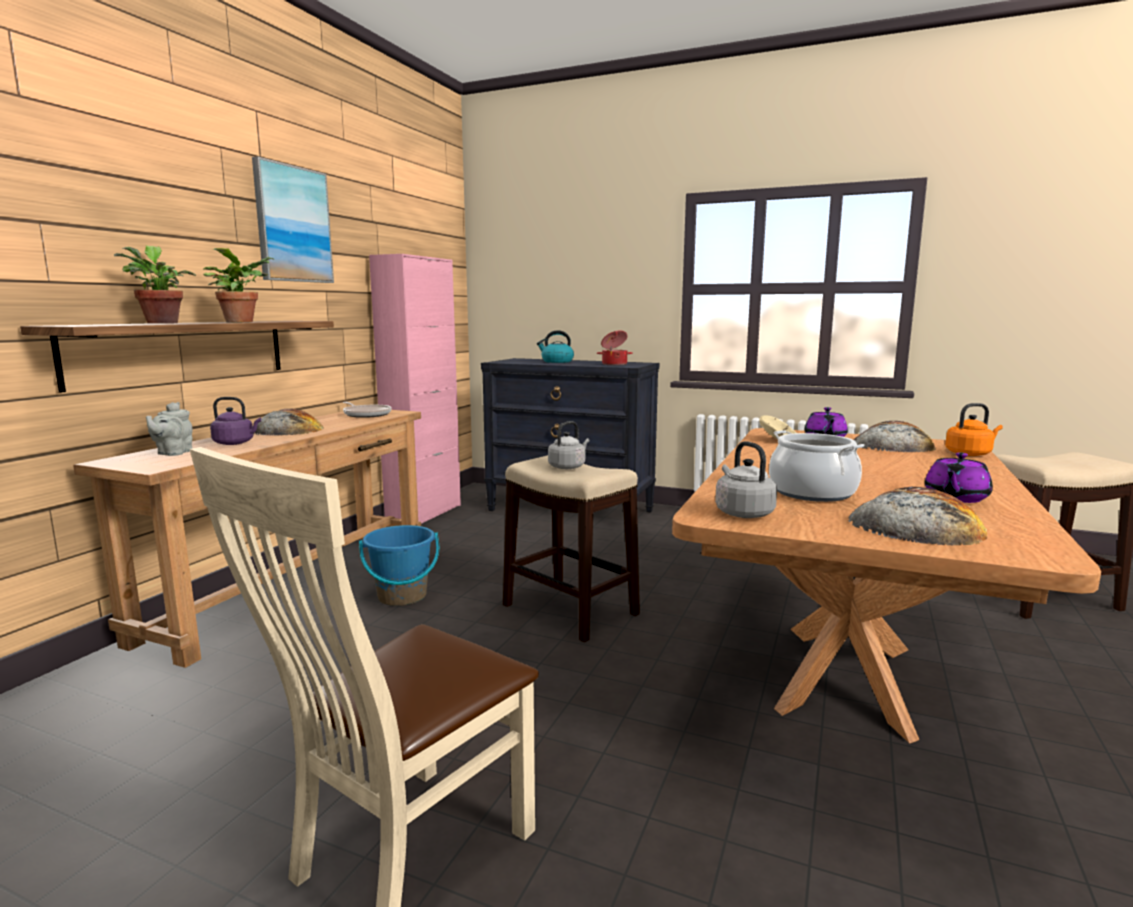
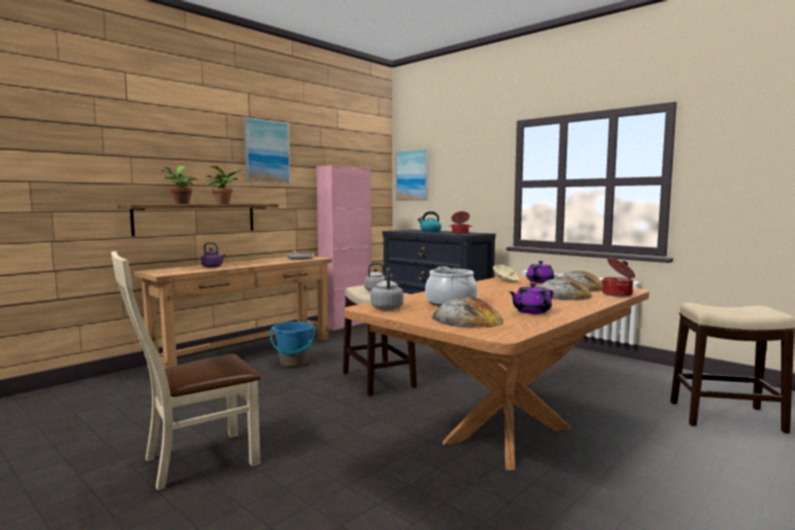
camera: 20 degrees right, 5 degrees down
(173, 453) = (179, 269): grey teapot -> none
(287, 430) = (247, 263): bread -> bread (561, 295)
(505, 273) = (412, 175): none -> picture
(970, 454) = (618, 294): orange kettle -> cooking pot

